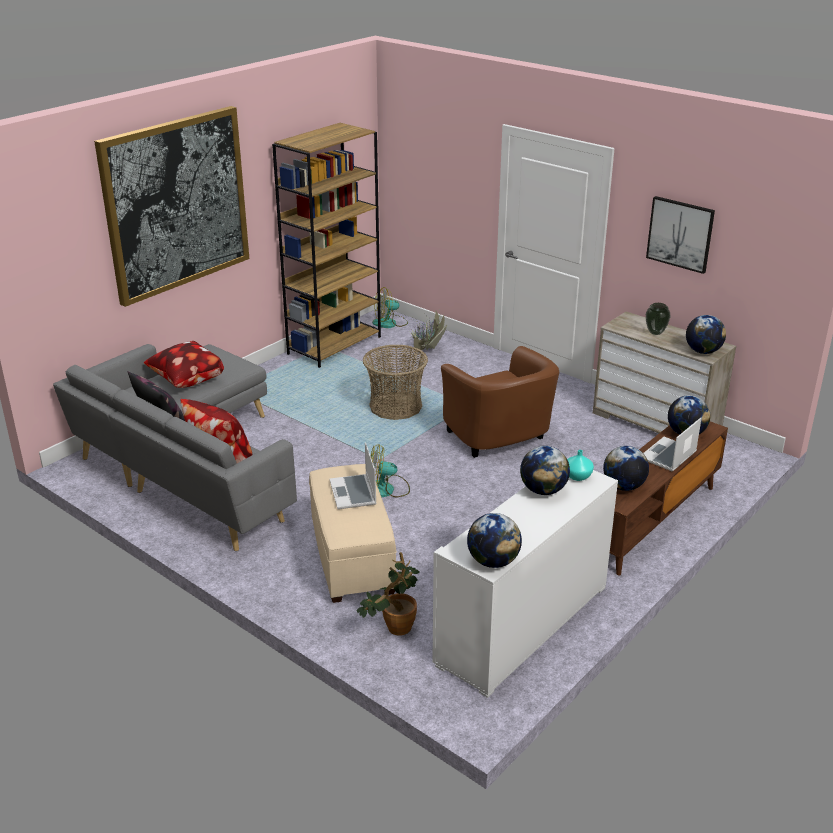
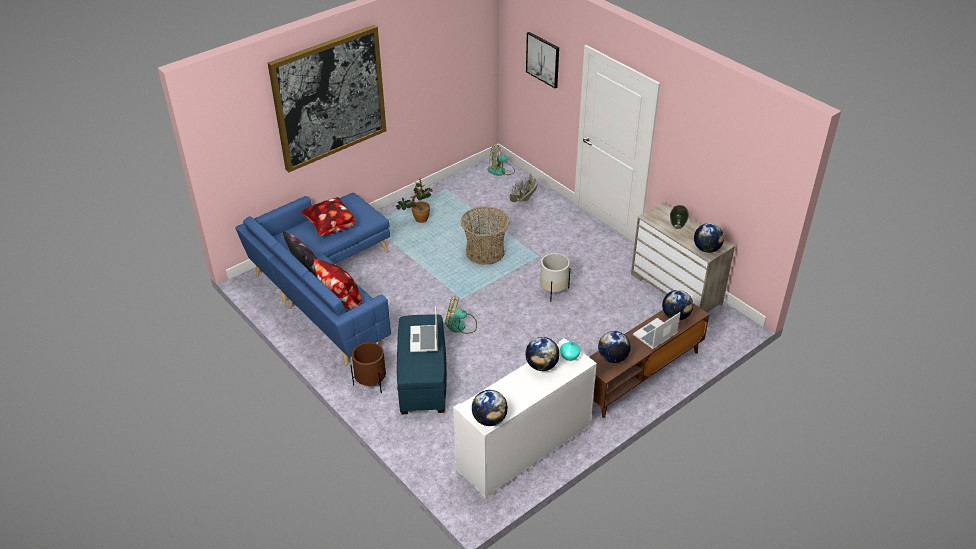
camera: 10 degrees right, 10 degrees up
(187, 466) = (326, 290): grey sofa -> blue sofa
(278, 569) = (371, 383): none -> brown planter
(334, 345) = (453, 188): brown bookcase -> none
(352, 557) = (423, 380): beige ottoman -> blue ottoman
(393, 629) = (437, 440): potted plant -> potted plant (418, 219)
(500, 439) = (553, 291): brown armchair -> white planter
(680, 234) = (702, 156): picture -> picture (543, 59)

